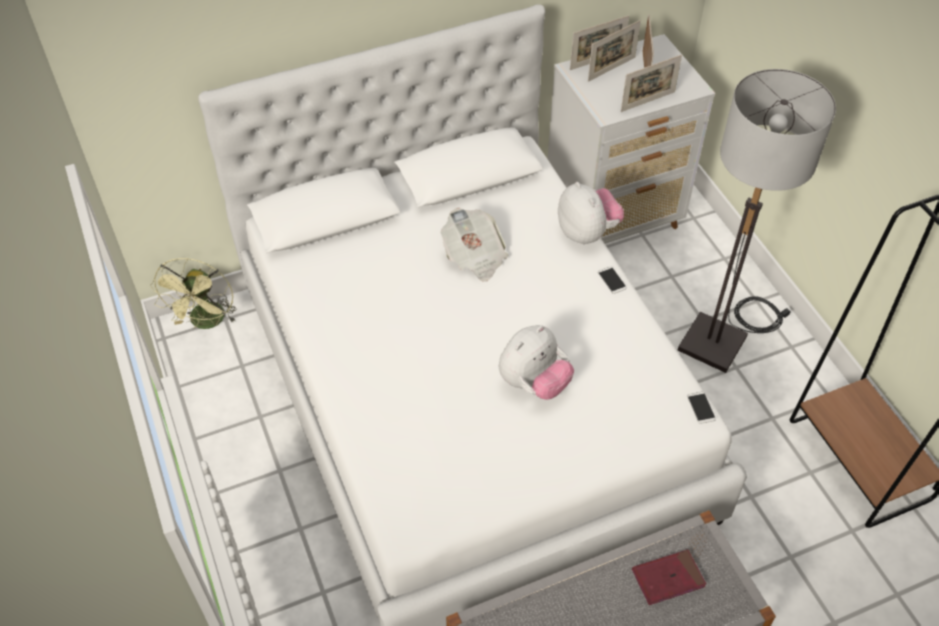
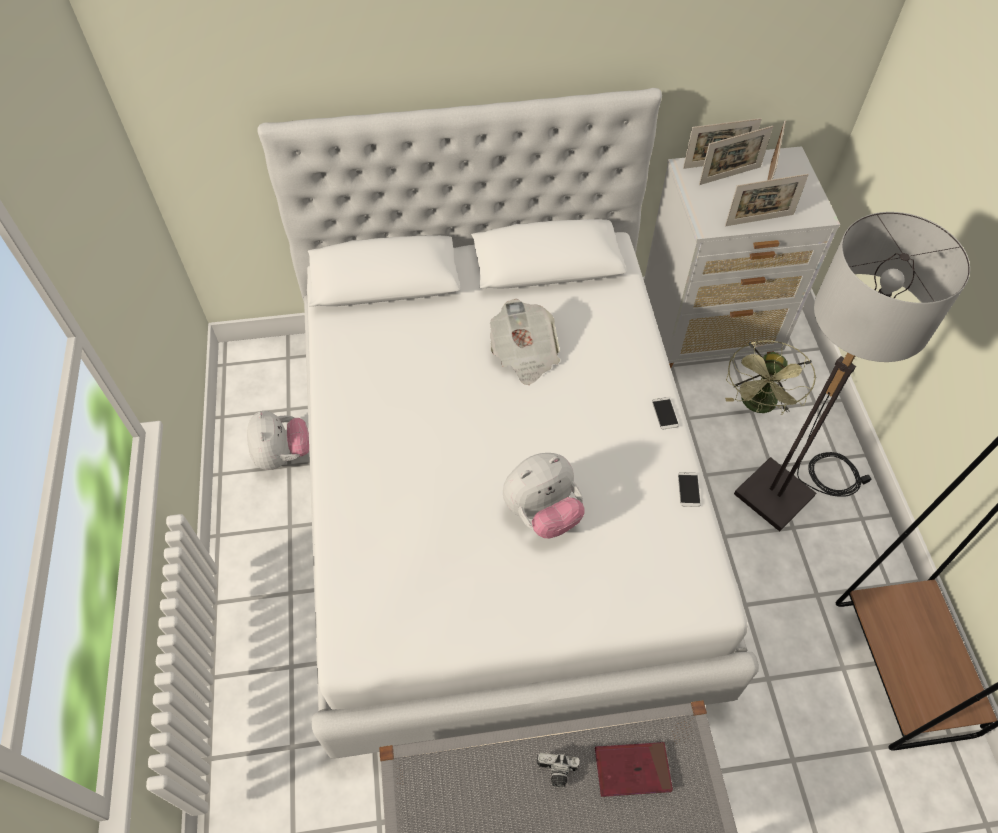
camera: 15 degrees right, 5 degrees up
(206, 323) = (269, 358): green fan -> green fan (758, 406)
(587, 232) = (654, 353): plush toy -> plush toy (282, 455)
(605, 597) = (556, 772): none -> camera
(701, 407) = (720, 587): phone -> phone (688, 489)

